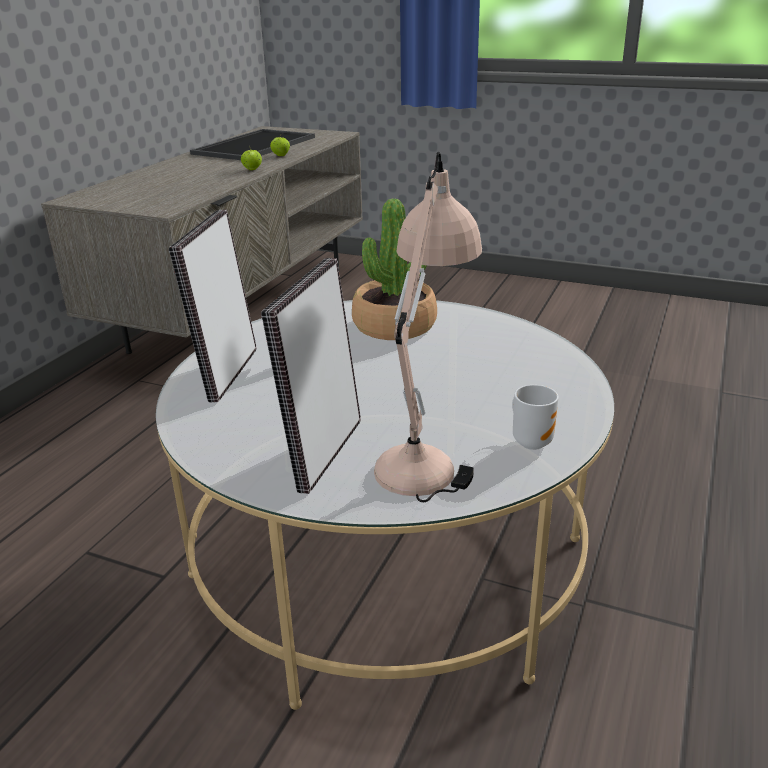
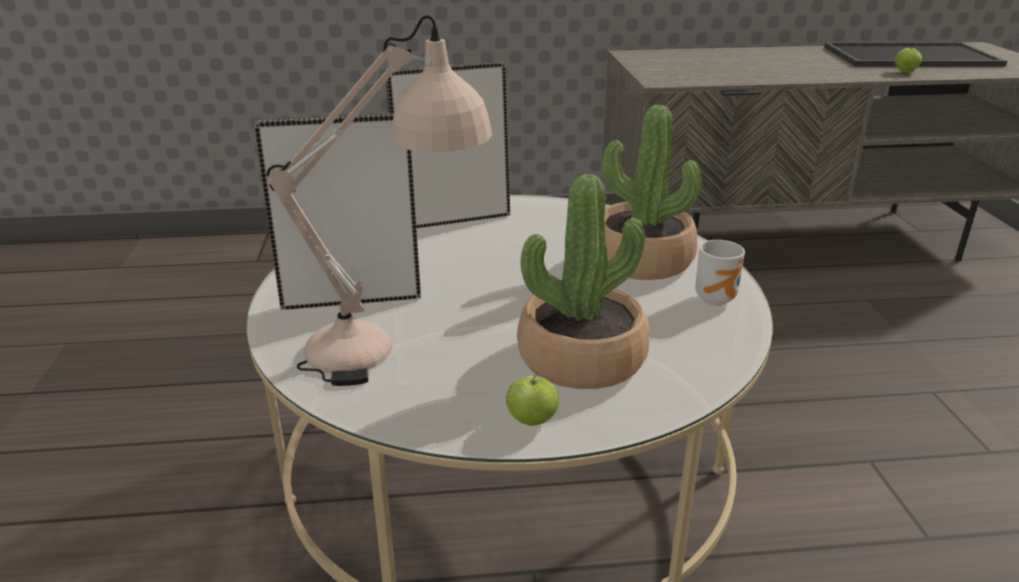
camera: 60 degrees right, 0 degrees up
(252, 169) = (834, 75): apple -> apple (532, 421)
(507, 382) = (581, 358): none -> potted plant
(531, 441) = (457, 405): mug -> mug (718, 299)

